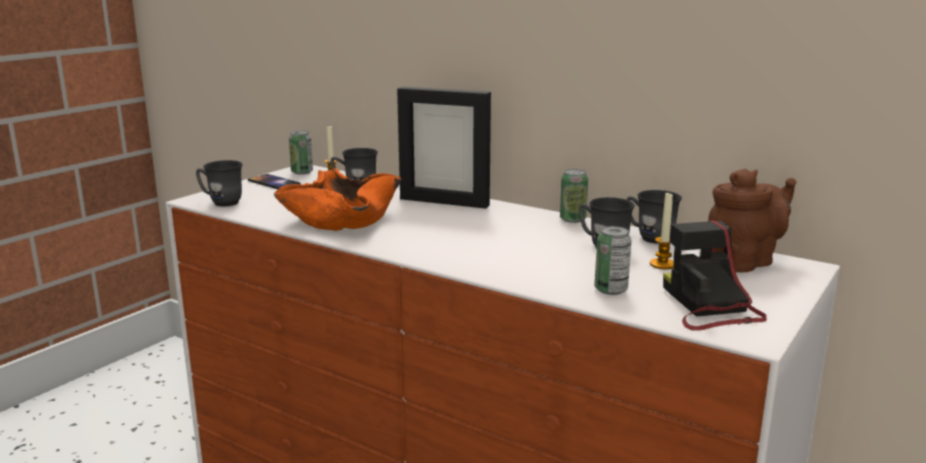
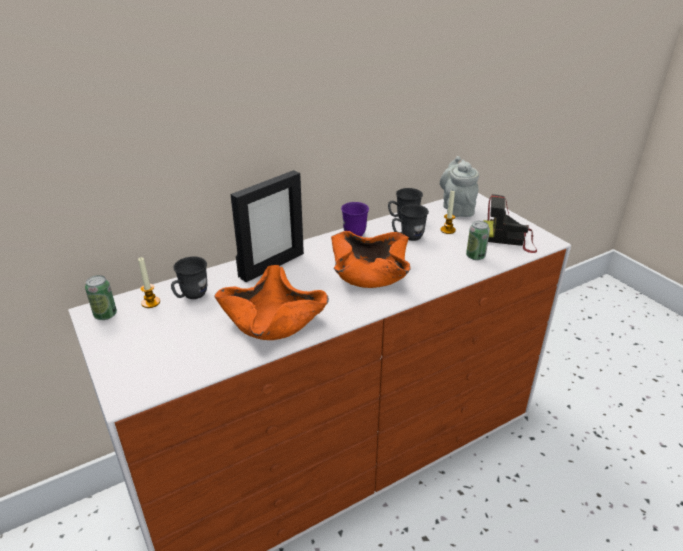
camera: 65 degrees left, 15 degrees up
(220, 202) = (153, 381): grey mug -> none
(273, 183) = (122, 338): phone -> none
(484, 240) = (369, 272): none -> orange bowl
(572, 219) = (354, 231): can -> purple mug
(744, 262) = (457, 208): brown teapot -> grey teapot

